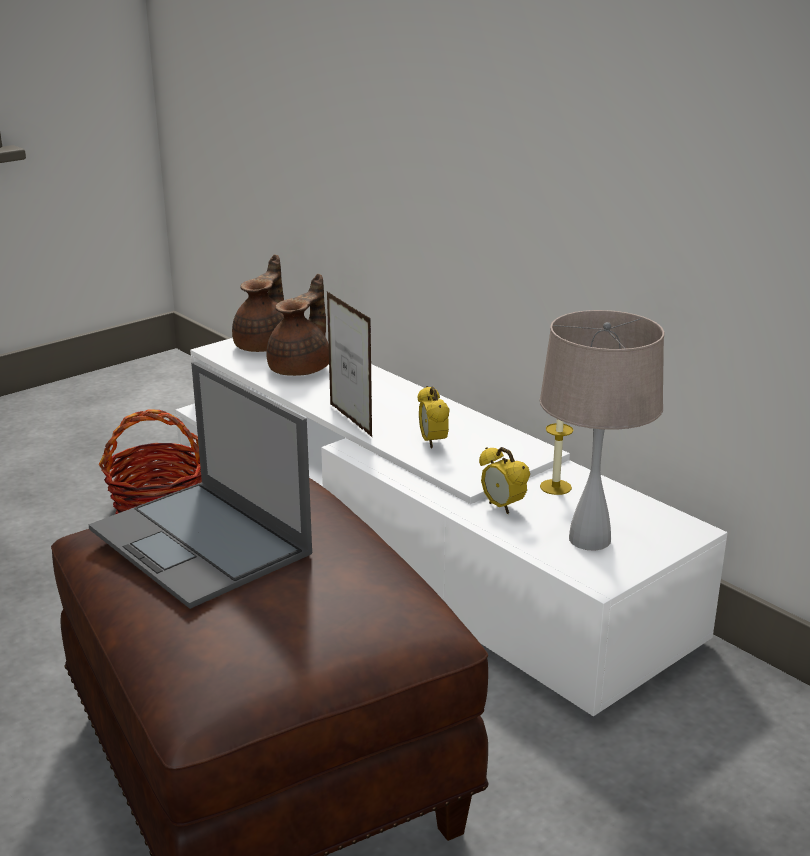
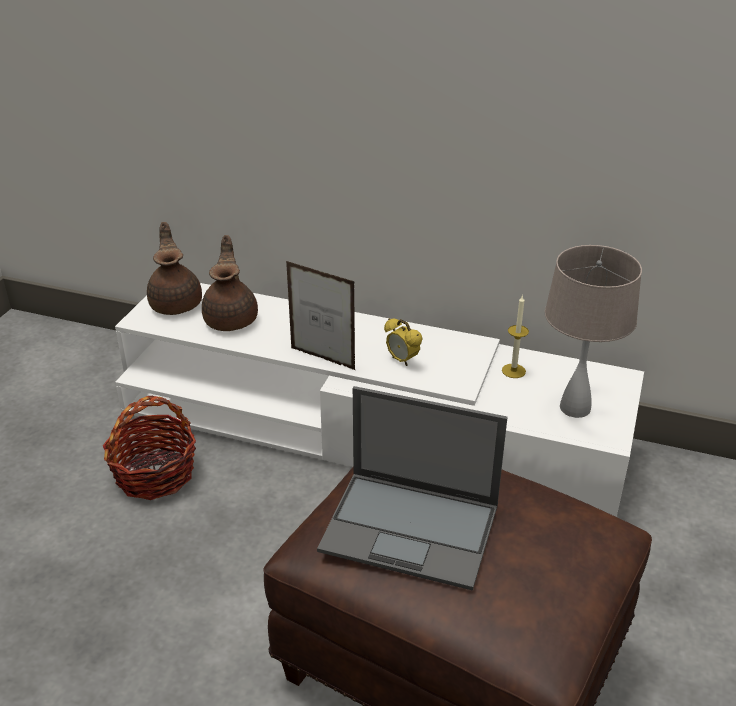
camera: 30 degrees left, 10 degrees up
(502, 507) = (497, 400): alarm clock -> none

